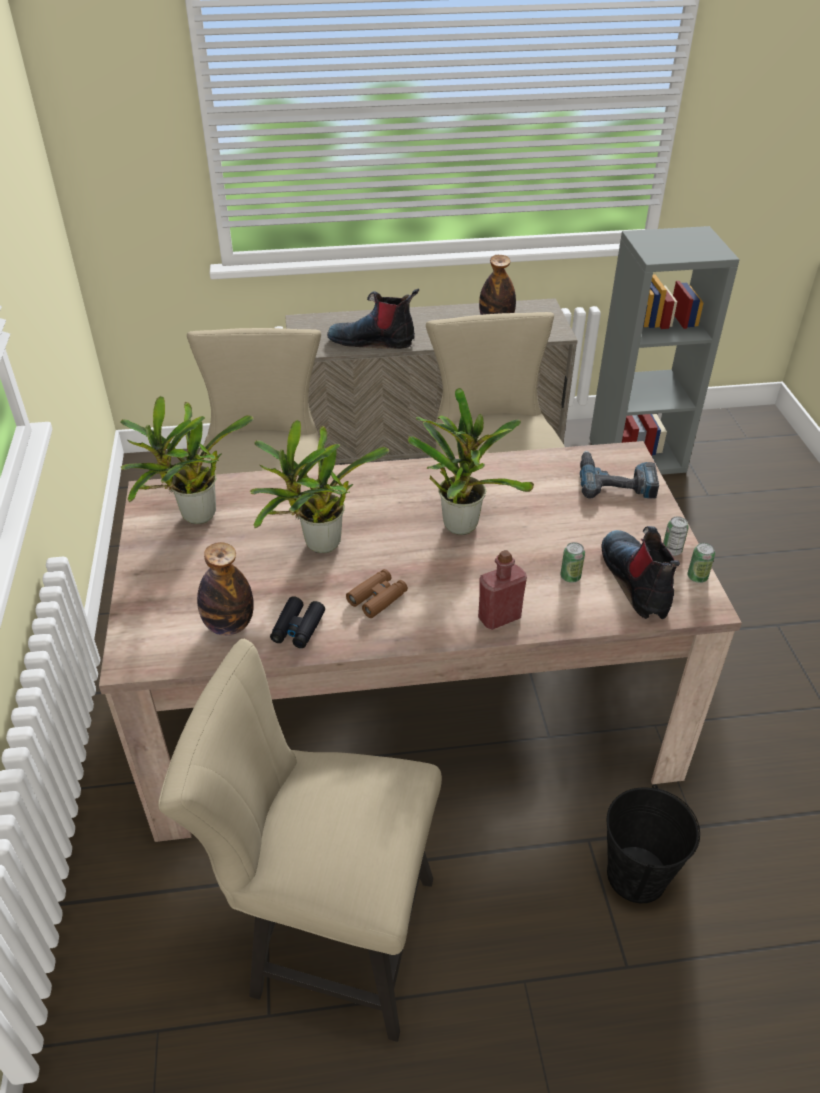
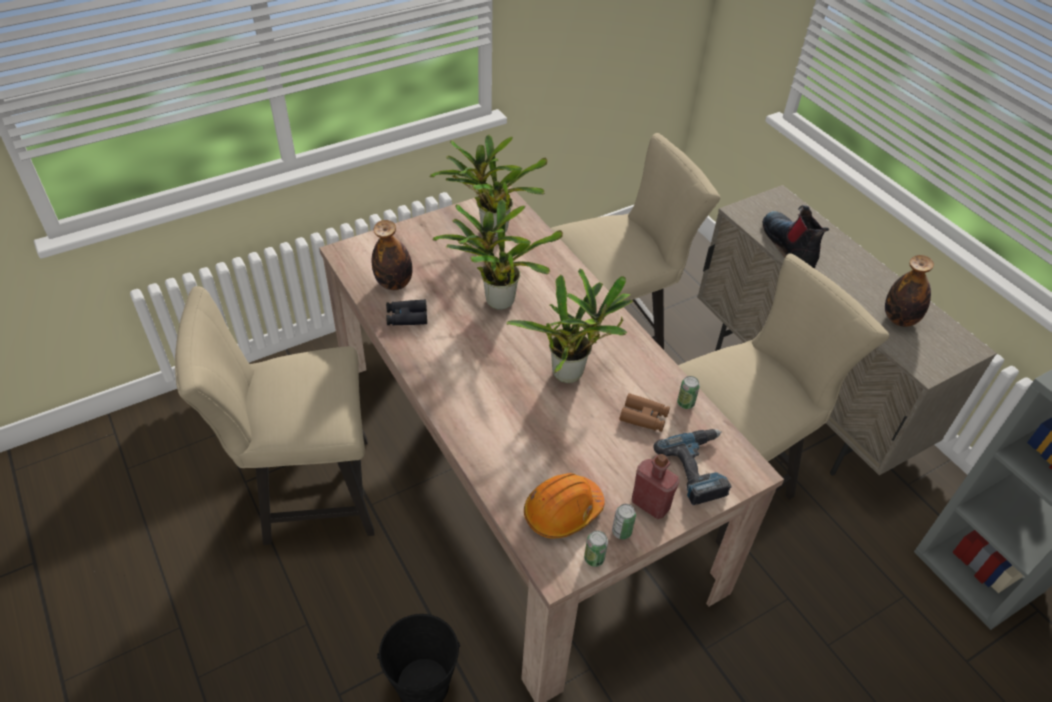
camera: 65 degrees right, 5 degrees up
(329, 936) = (306, 494): beige chair -> beige chair turned 90 degrees counterclockwise
(377, 598) = (457, 349): brown binoculars -> brown binoculars (644, 417)
(499, 617) = (471, 426): red bottle -> red bottle (650, 504)
(570, 577) = (543, 462): can -> can (685, 403)
(637, 581) = (562, 512): boot -> orange hard hat

